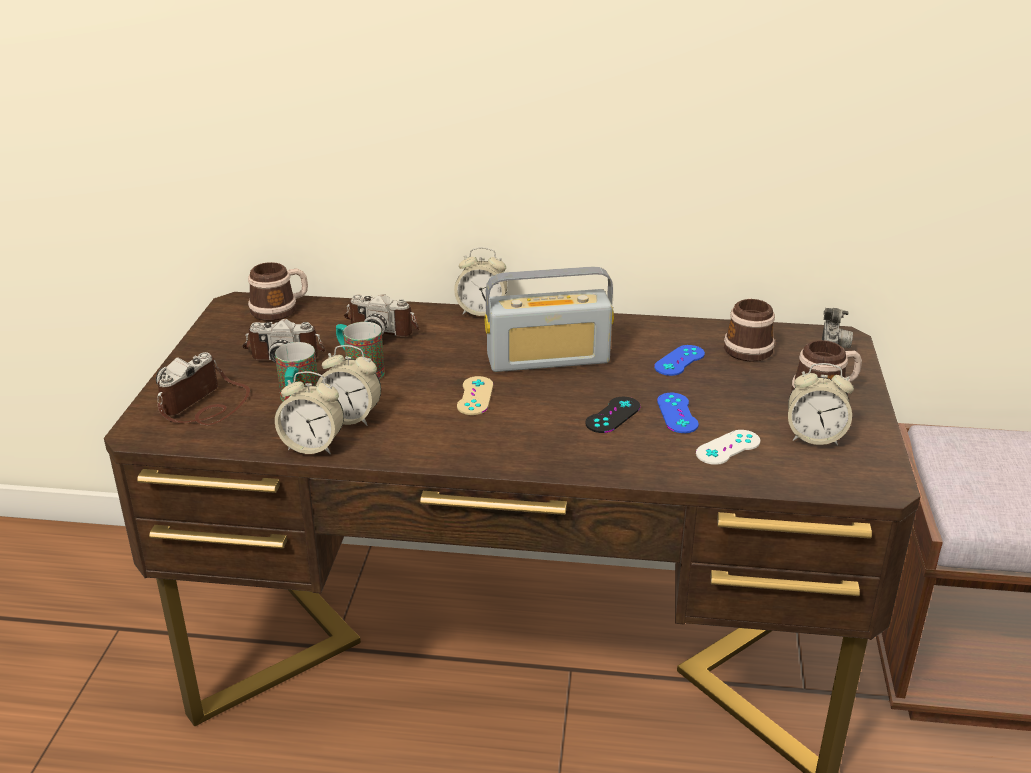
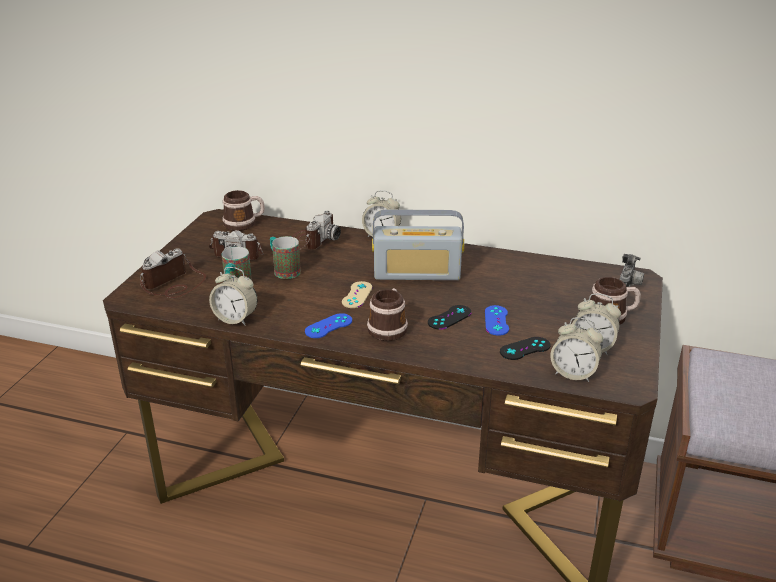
camera: 10 degrees right, 0 degrees up
(351, 417) = (267, 302): alarm clock -> alarm clock (573, 373)
(384, 326) = (311, 241): camera -> camera turned 90 degrees counterclockwise
(679, 361) = (511, 283): blue game controller -> blue game controller (328, 326)
(728, 447) = (525, 349): white game controller -> black game controller
(747, 346) = (565, 277): mug -> mug (389, 327)

